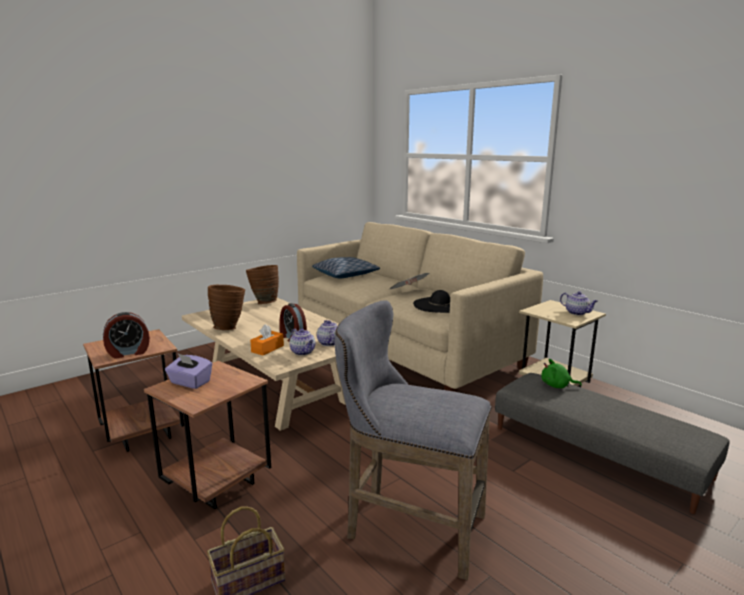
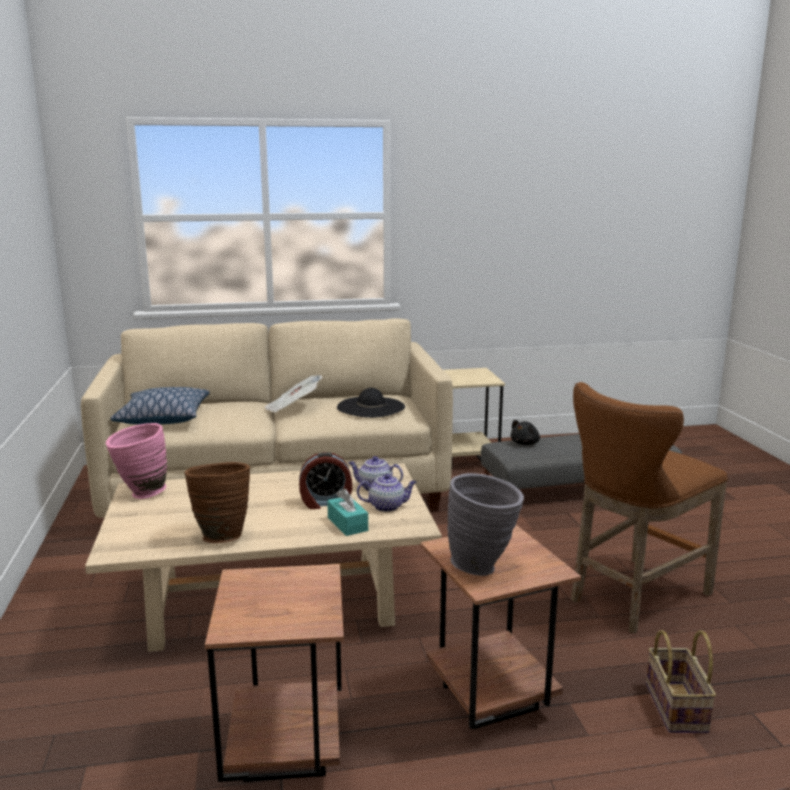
camera: 60 degrees left, 0 degrees up
(128, 353) = (314, 602): alarm clock -> none
(190, 382) = (484, 567): purple tissue box -> grey vase
(263, 302) = (140, 494): brown vase -> pink vase
(267, 349) = (347, 524): orange tissue box -> turquoise tissue box
(408, 527) = (633, 598): grey stool -> brown stool
(557, 386) = (525, 443): green plush toy -> black plush toy
(577, 313) = (474, 373): teapot -> none

